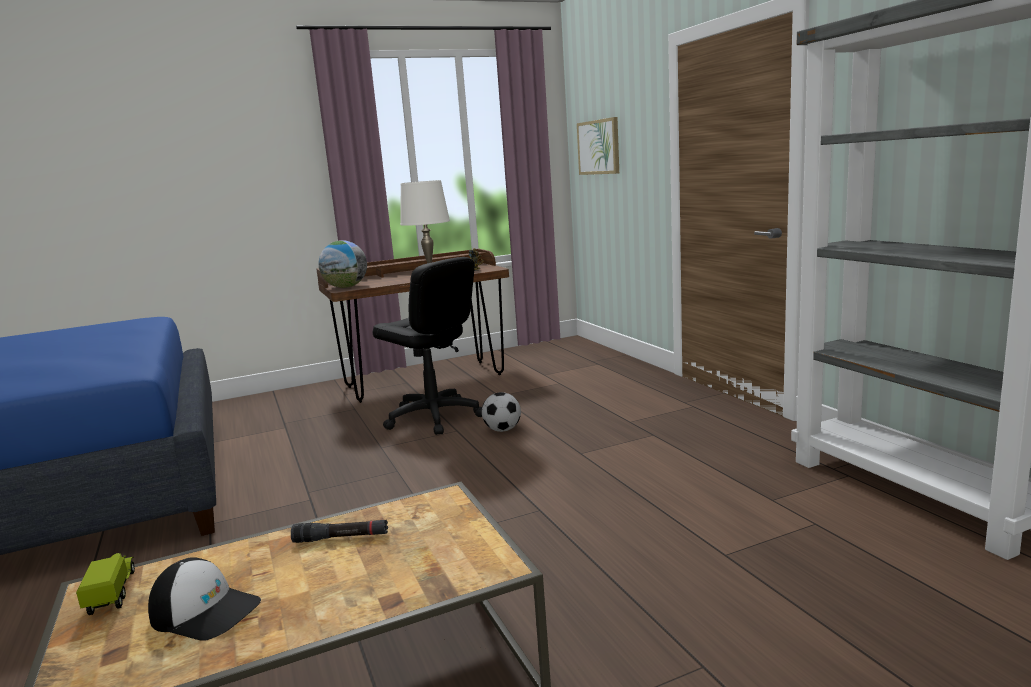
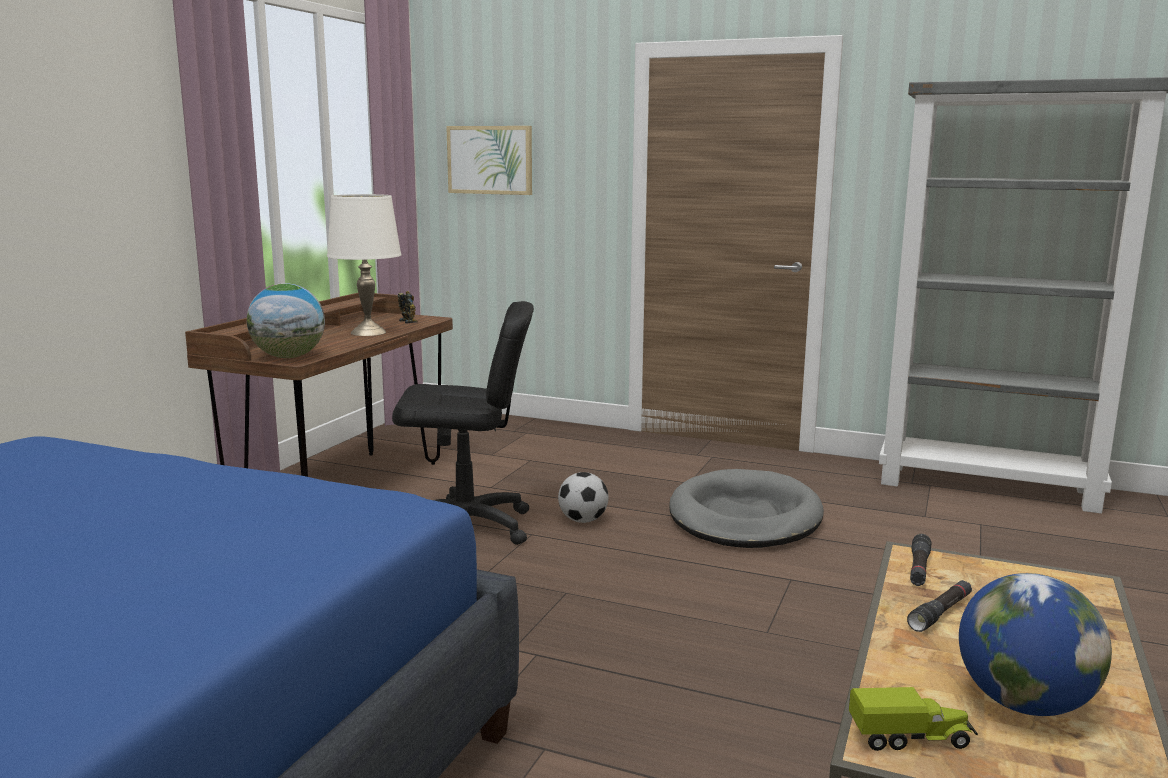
camera: 45 degrees left, 0 degrees up
(113, 593) = (911, 739): toy truck -> toy truck turned 150 degrees clockwise
(206, 611) = (1024, 704): cap -> globe
(420, 506) = (919, 568): none -> black flashlight
(612, 457) = (744, 517): none -> grey dog bed

